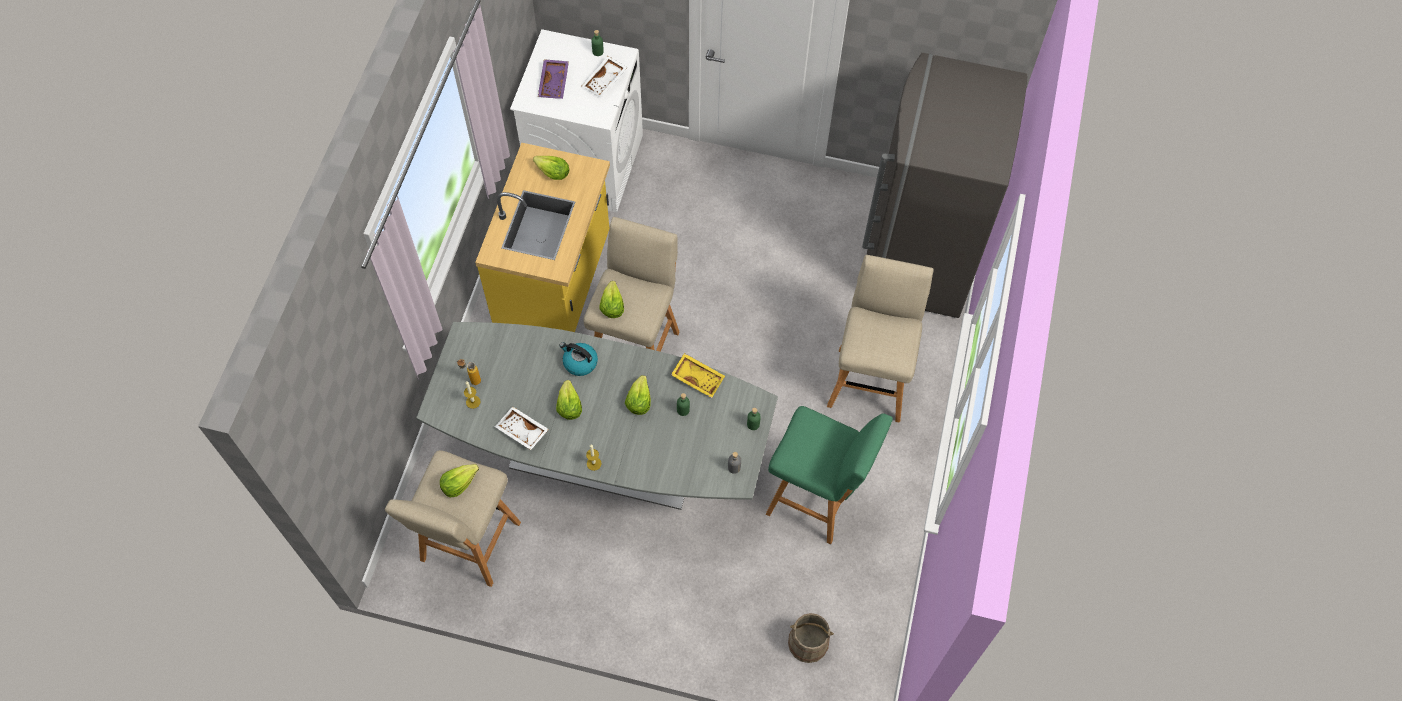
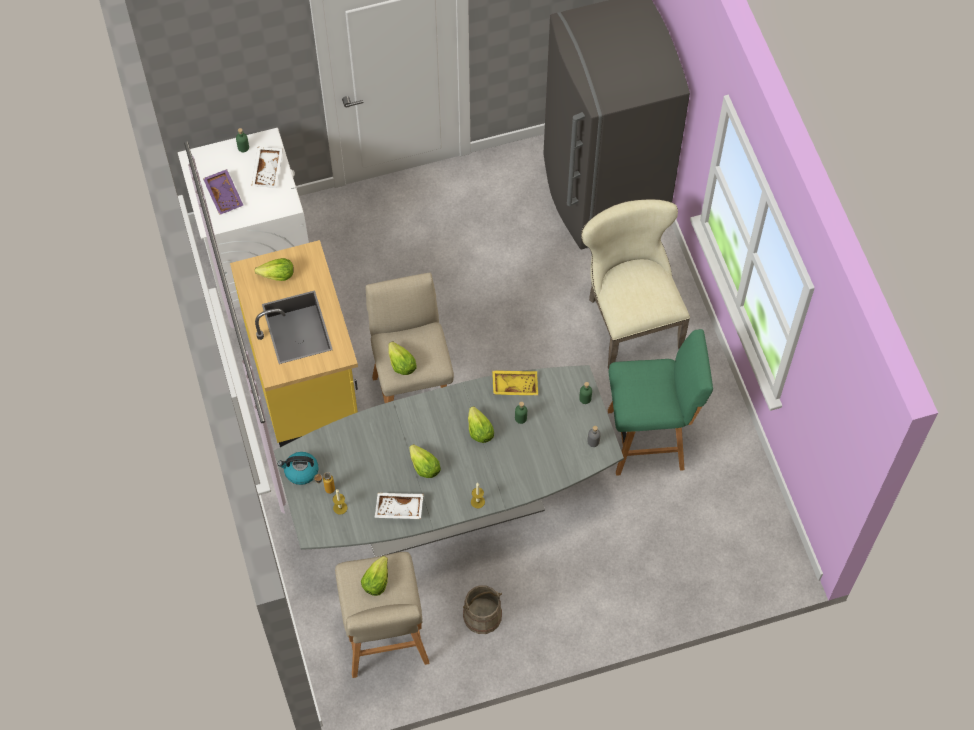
camera: 30 degrees left, 0 degrees up
(579, 362) = (407, 426): kettle -> kettle (300, 471)
(808, 643) = (717, 558): beige bucket -> beige bucket (482, 616)
(869, 381) = (629, 319): beige stool -> beige chair

